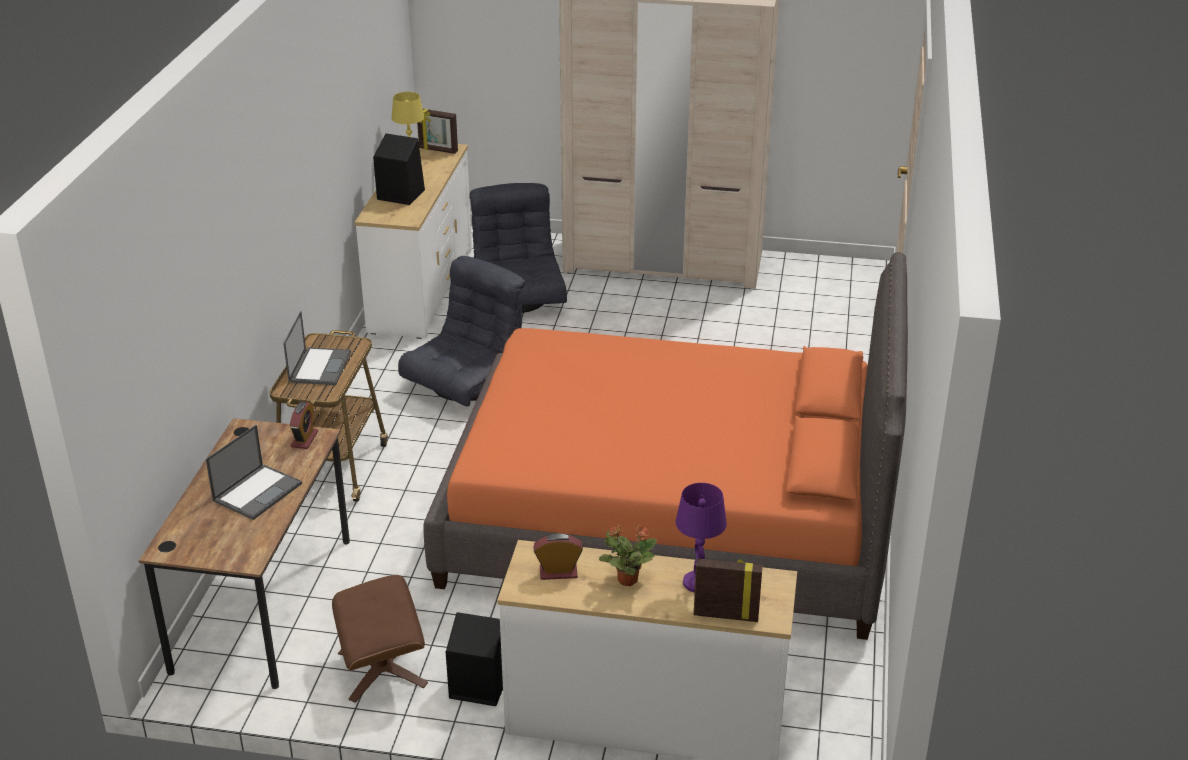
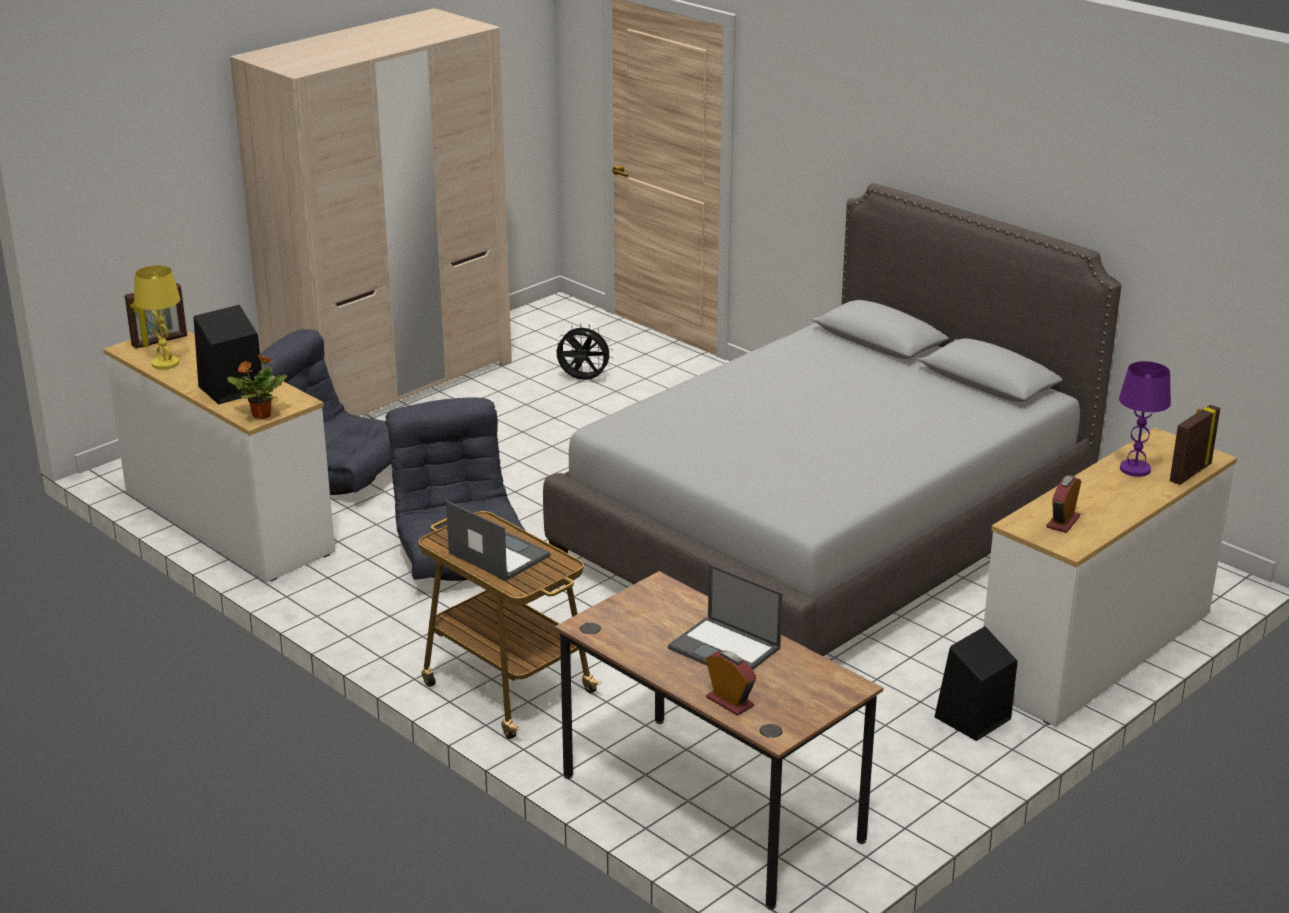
camera: 55 degrees left, 5 degrees down
(258, 491) = (725, 649): laptop -> laptop turned 150 degrees clockwise
(304, 439) = (654, 595): alarm clock -> alarm clock (729, 702)
(383, 668) = (895, 764): brown ottoman -> none
(627, 579) = (1102, 496): potted plant -> potted plant (260, 415)
(669, 519) = (825, 536): orange bed -> grey bed
(768, 326) = (583, 380): none -> black fan

